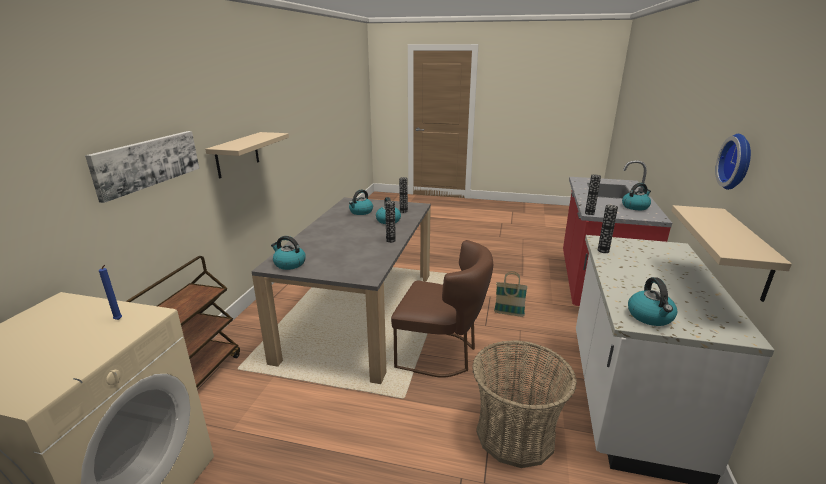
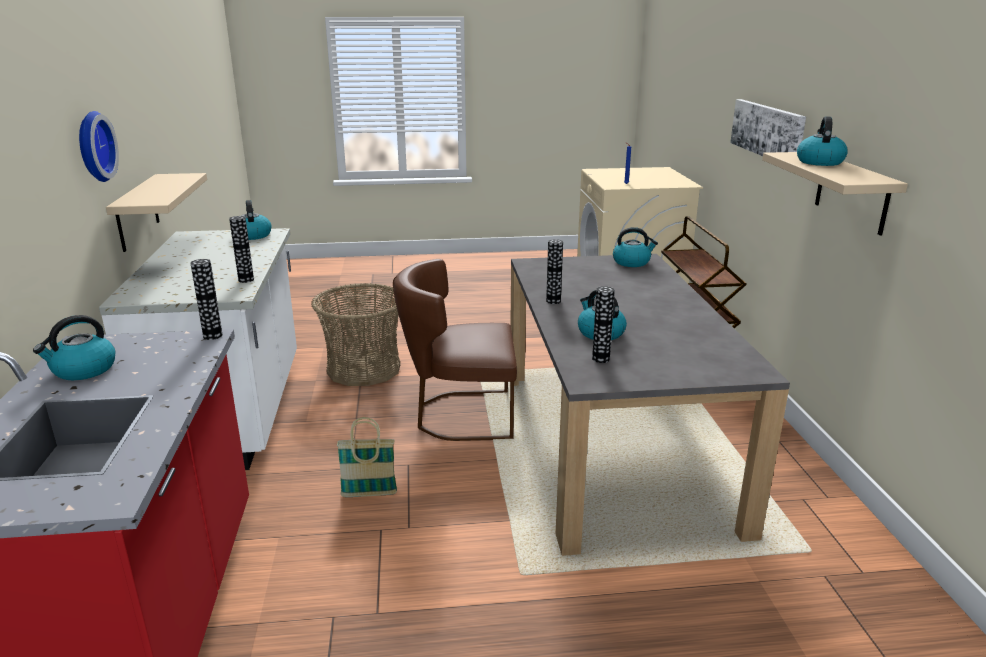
camera: 160 degrees right, 0 degrees up
(361, 212) = (678, 344): kettle -> kettle (819, 162)

